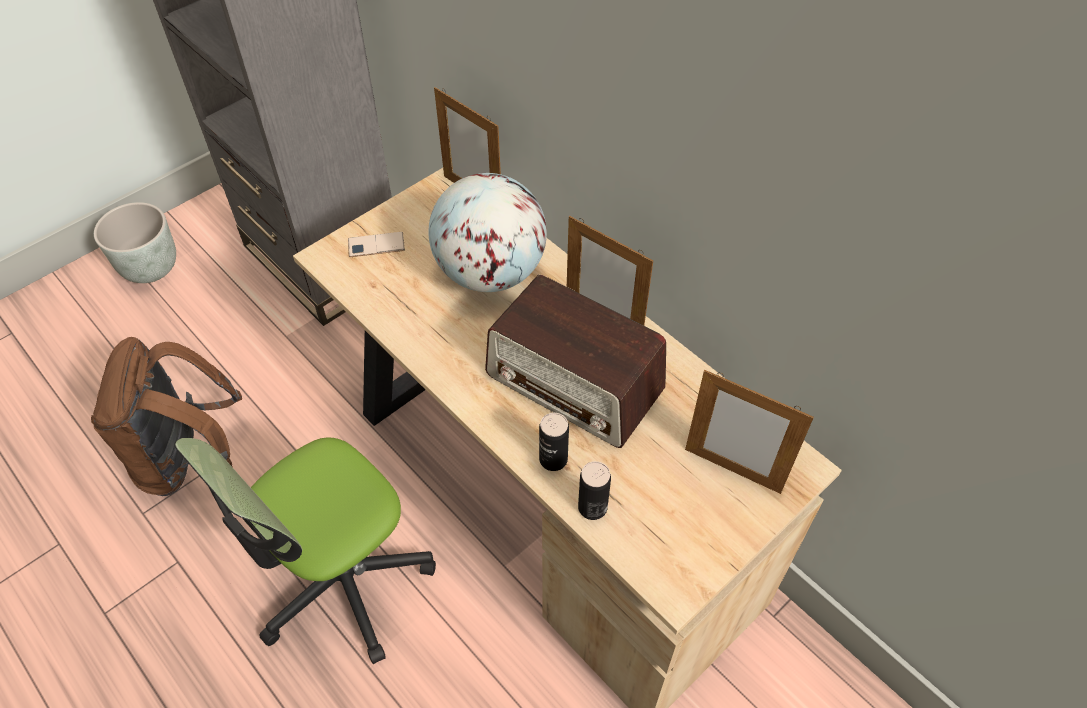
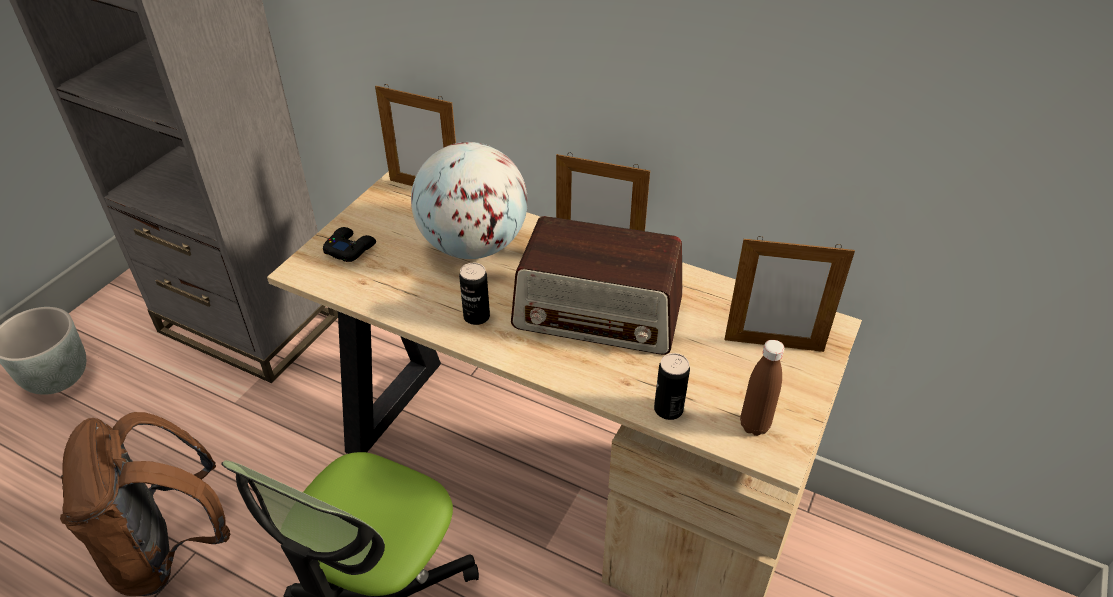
camera: 20 degrees left, 10 degrees down
(376, 245) = (350, 249): phone -> black game controller
(553, 459) = (611, 380): can -> can (476, 316)
(667, 551) = (754, 425): none -> brown bottle

